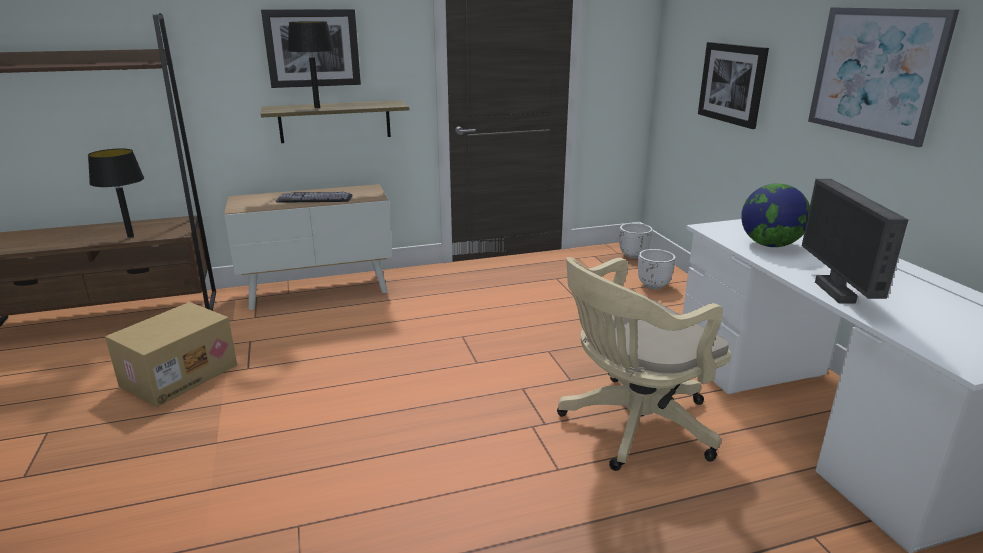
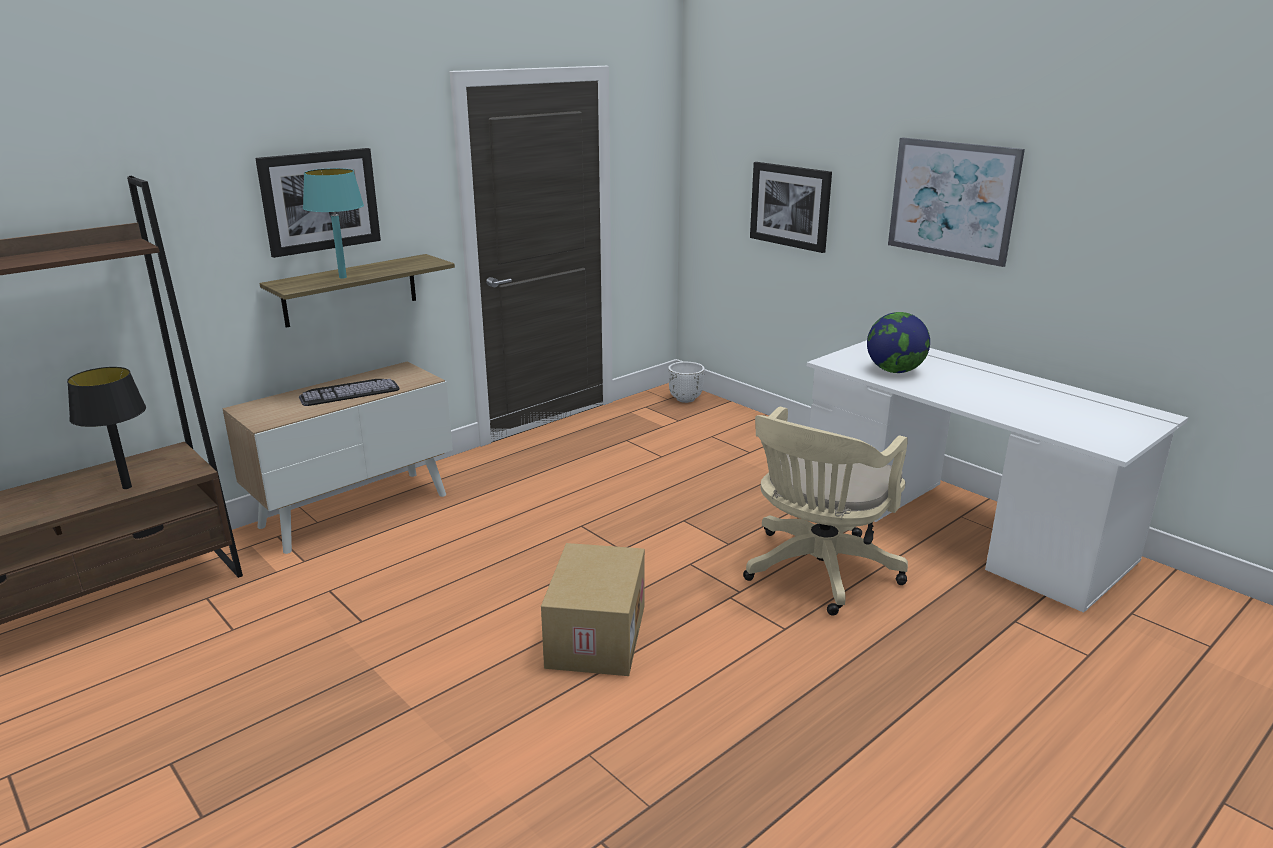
camera: 25 degrees left, 0 degrees up
(179, 374) = (278, 651): cardboard box -> cardboard box (594, 635)
(317, 107) = (343, 277): black table lamp -> turquoise table lamp
(653, 285) = (731, 429): white planter -> none
(836, 292) = (982, 406): monitor -> none

